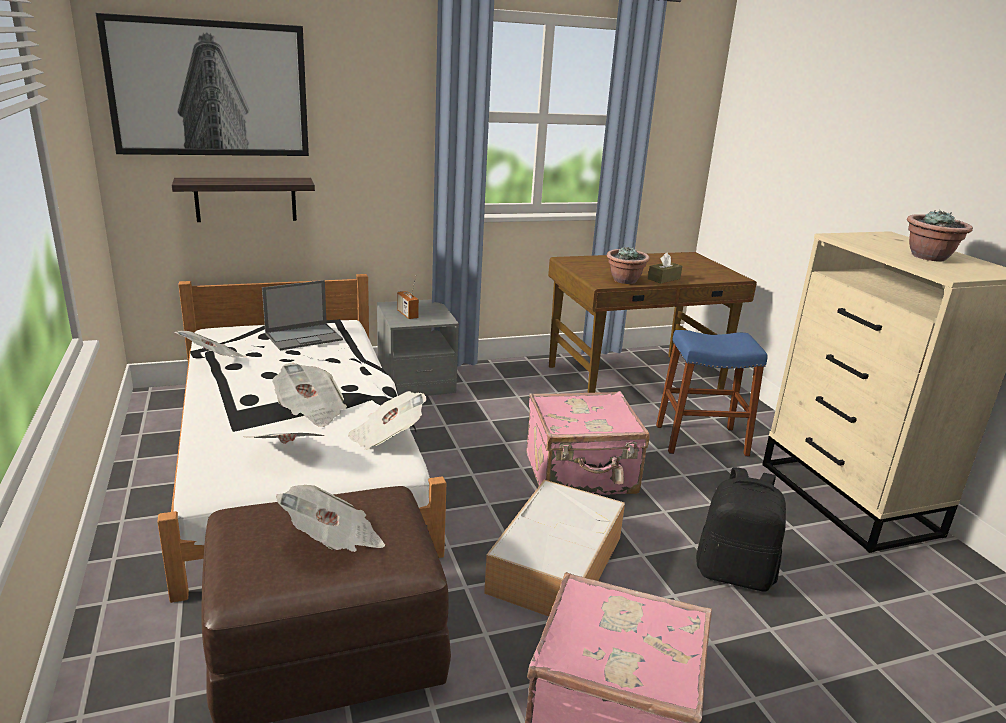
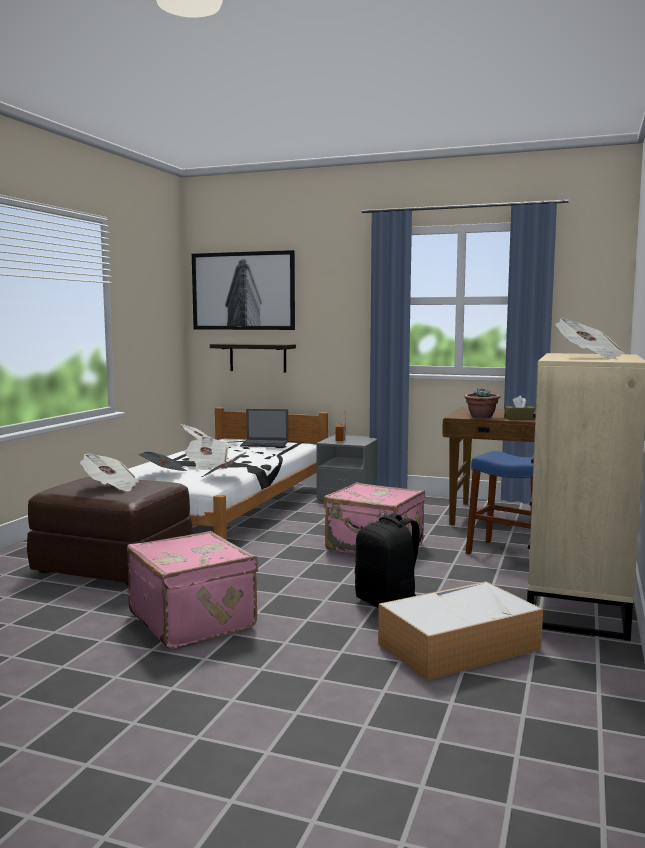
camera: 40 degrees right, 15 degrees down
(556, 562) = (280, 572): storage box -> storage box (460, 645)
(929, 257) = (589, 357): potted plant -> newspaper

